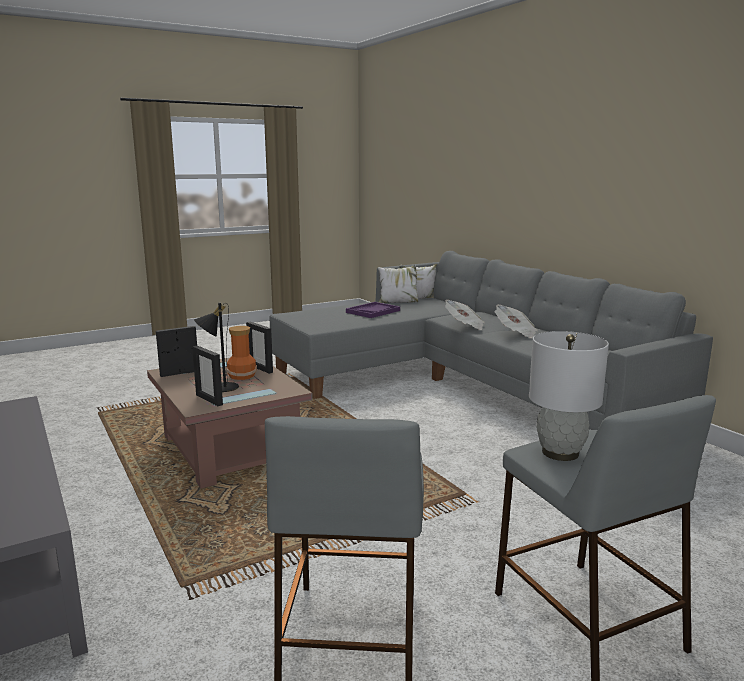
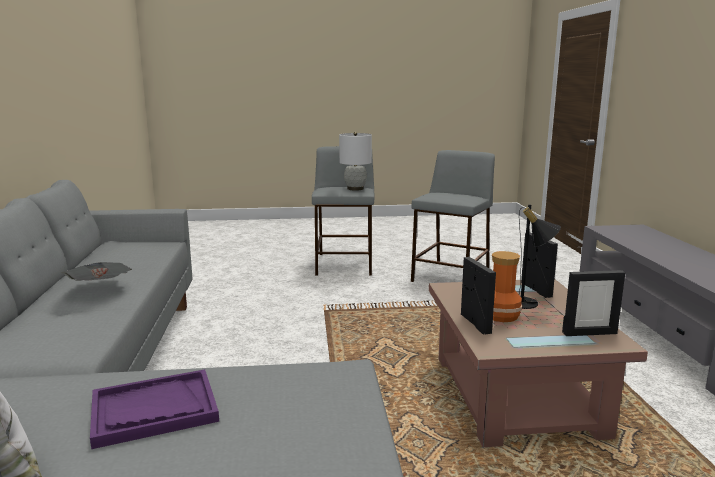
camera: 155 degrees left, 0 degrees up
(464, 326) = (108, 321): newspaper -> none

